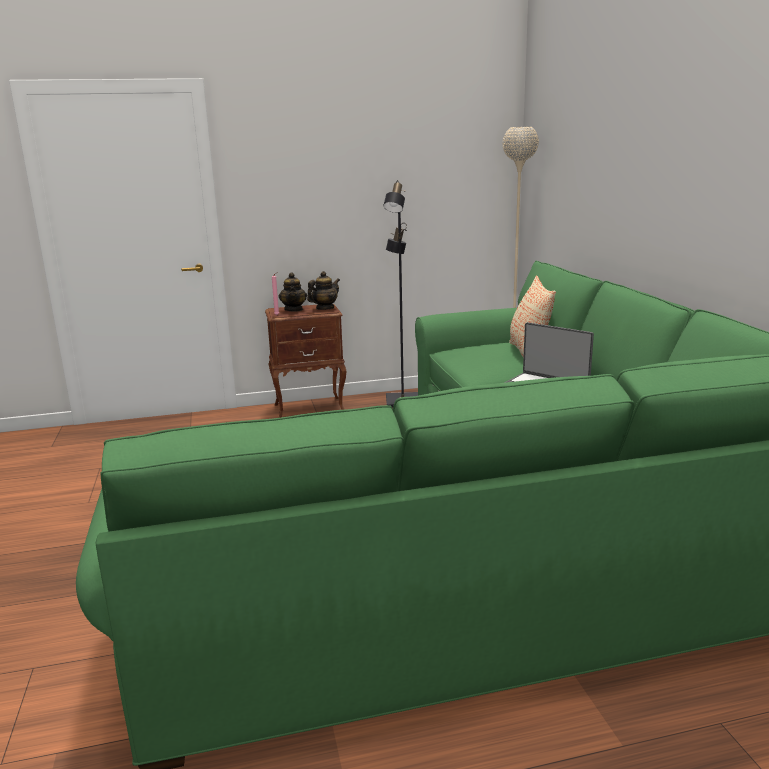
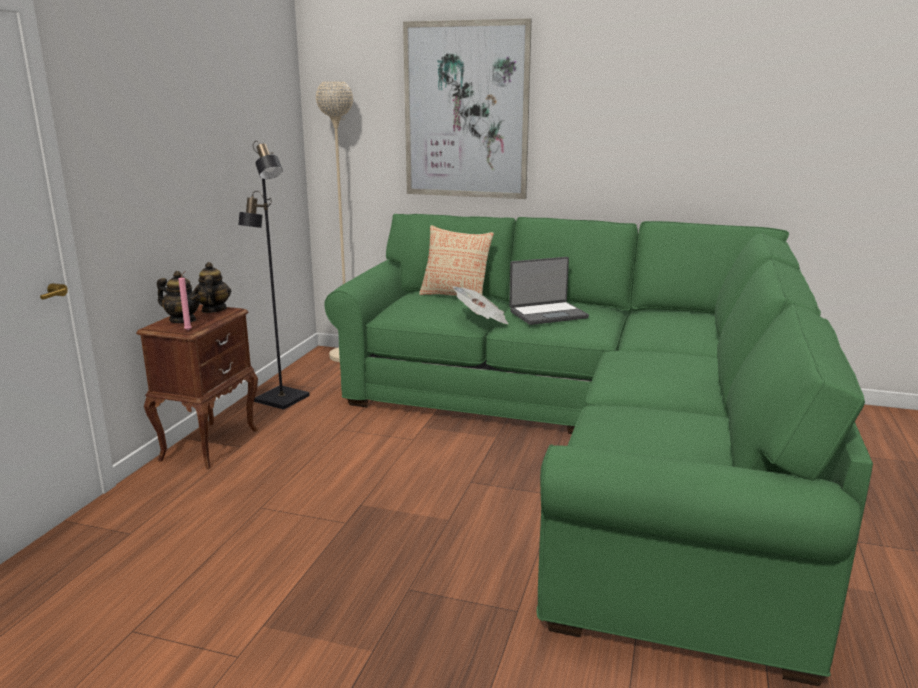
camera: 60 degrees left, 0 degrees up
(489, 375) = (481, 320): none -> newspaper
(605, 156) = (466, 111): none -> picture

